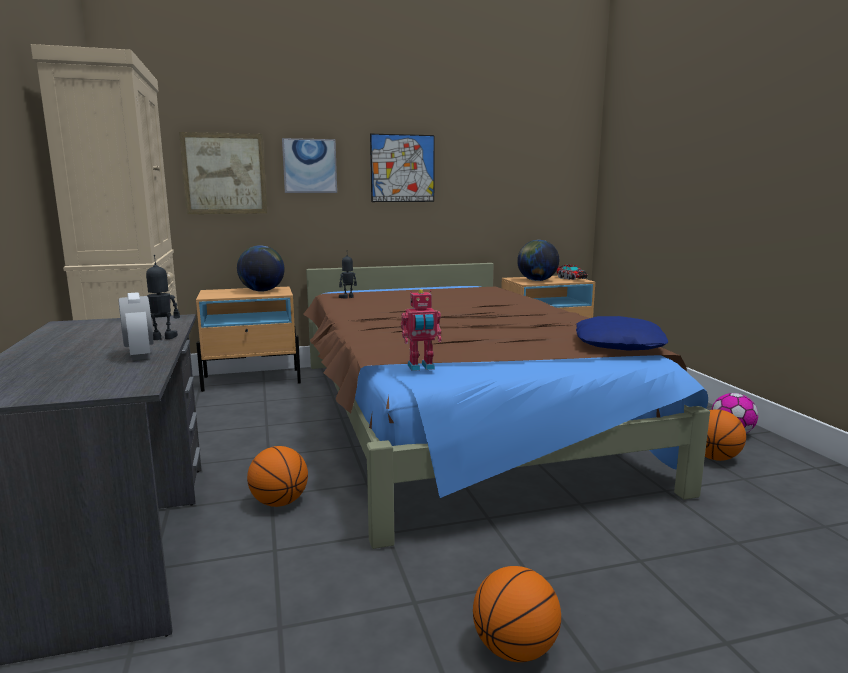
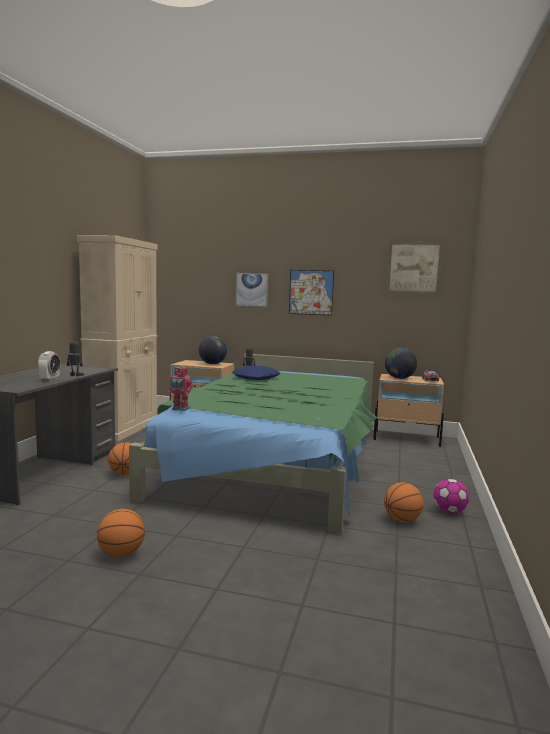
camera: 30 degrees right, 5 degrees down
(224, 174) = (204, 293): picture -> picture (414, 268)
(454, 417) = (276, 458): brown bed -> green bed
(619, 344) = (320, 418): blue pillow -> blue pillow (256, 378)

